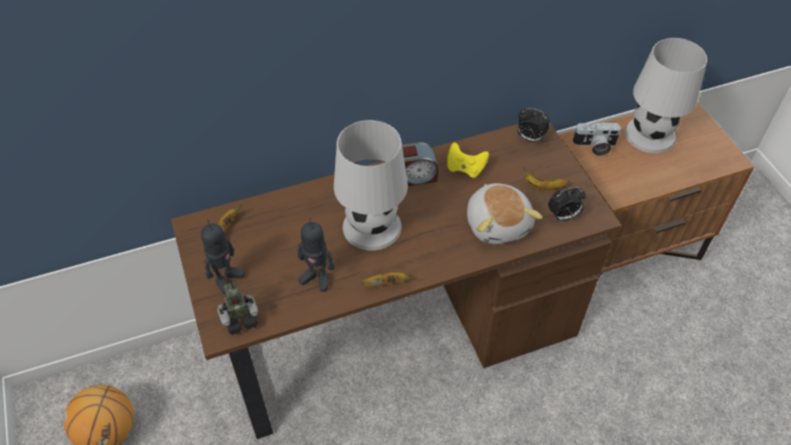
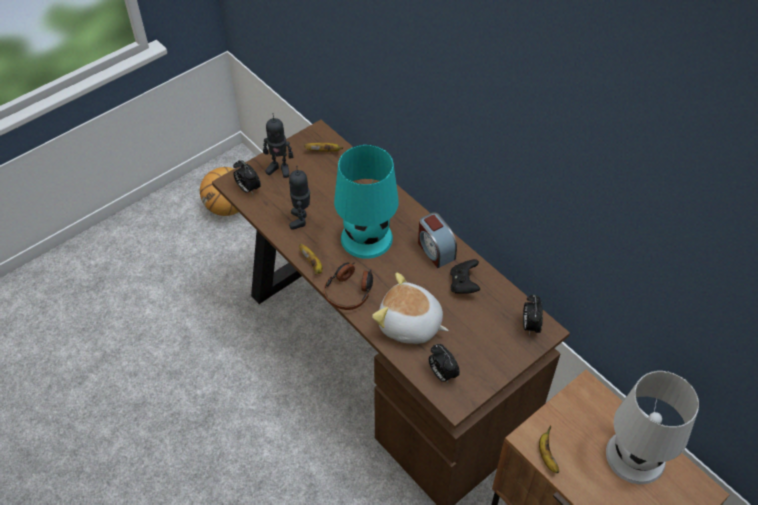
camera: 70 degrees right, 0 degrees up
(240, 319) = (248, 189): toy robot -> alarm clock
(372, 225) = (367, 237): white table lamp -> turquoise table lamp
(436, 260) = (349, 291): none -> headphones
(465, 168) = (464, 284): yellow game controller -> black game controller
(498, 223) = (410, 325): plush toy -> plush toy turned 60 degrees clockwise
(543, 186) = (472, 350): banana -> banana (546, 455)
(594, 146) = (585, 405): camera -> none

